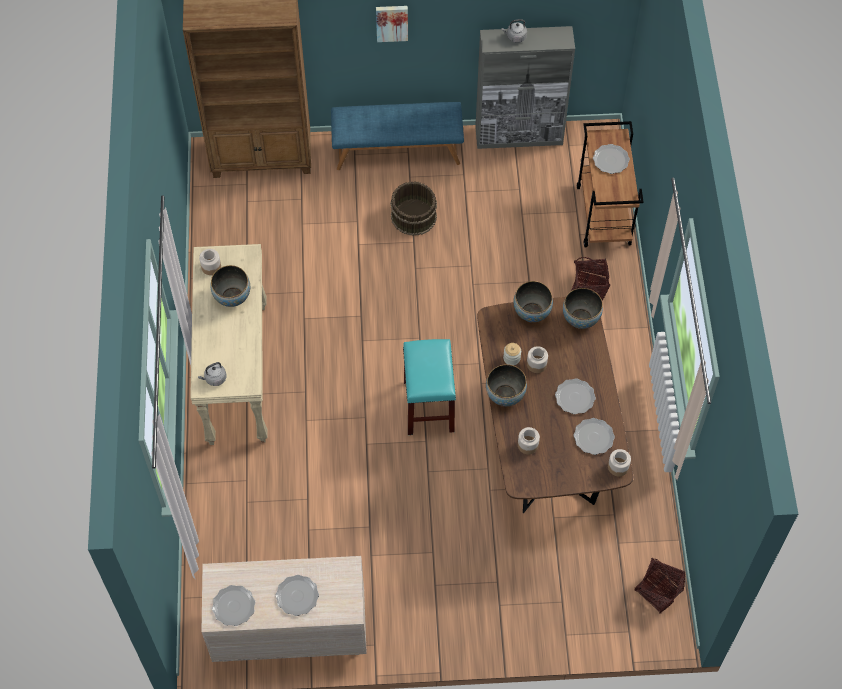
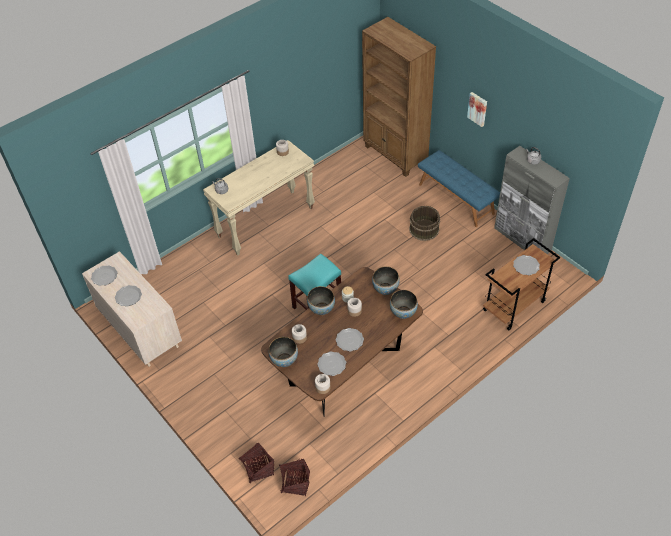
camera: 55 degrees right, 10 degrees down
(232, 297) = (273, 169): bowl -> bowl (284, 360)
(589, 287) = (460, 329): basket -> basket (258, 469)

